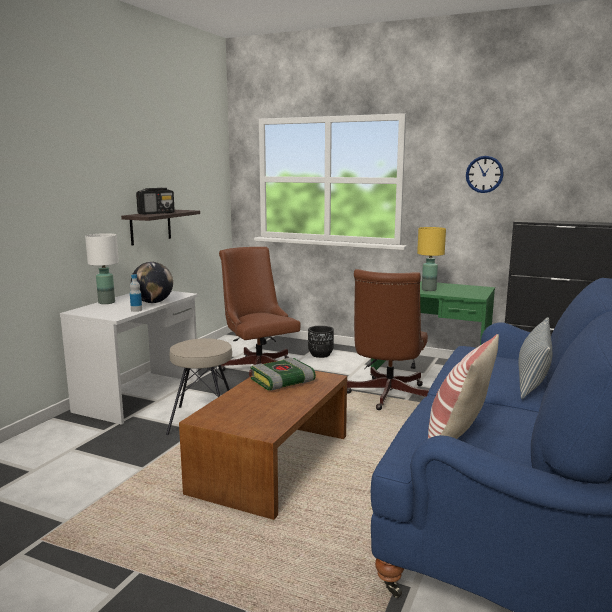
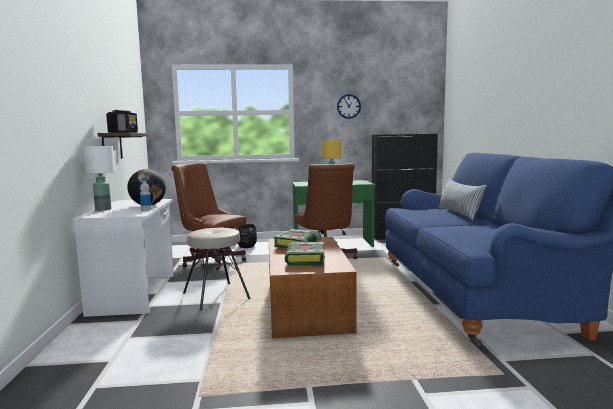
camera: 30 degrees left, 5 degrees down
(251, 407) = (304, 259): none -> book
(457, 435) = (479, 235): pillow -> none

